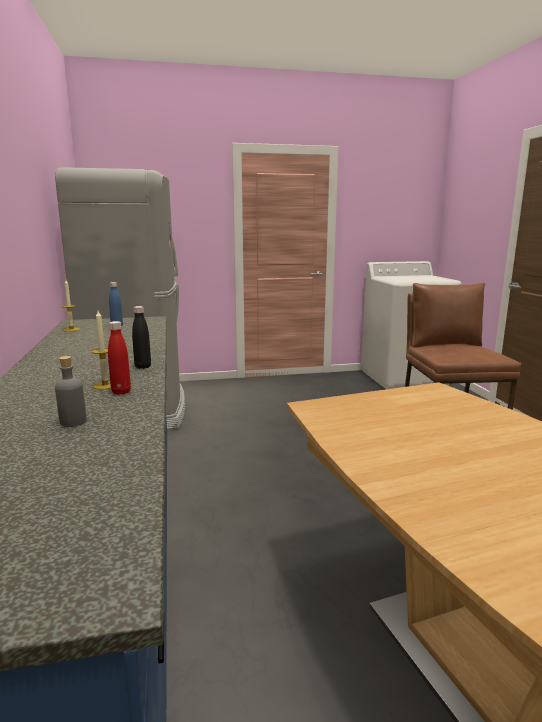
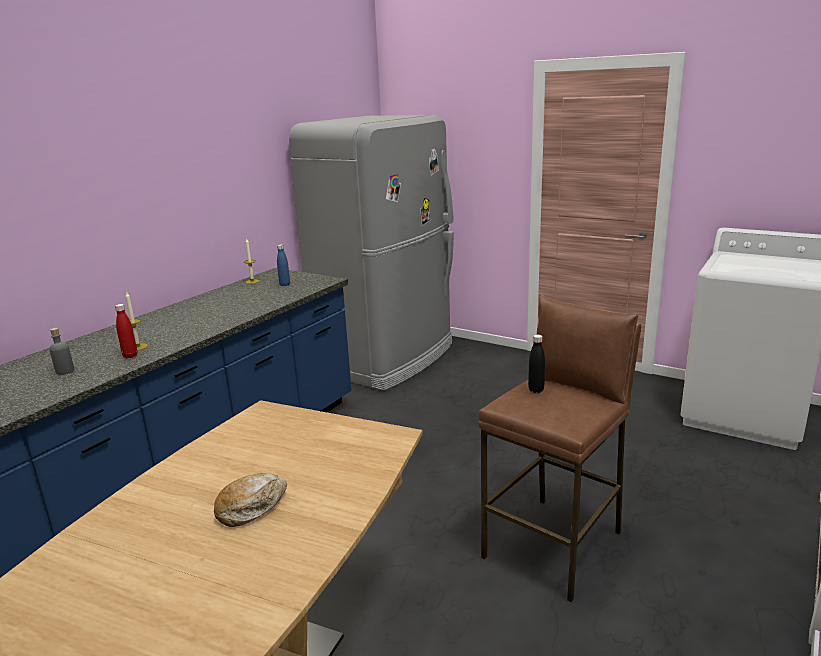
camera: 45 degrees right, 5 degrees up
(143, 367) = (191, 336): black bottle -> black bottle (536, 390)
(487, 452) = (251, 507): none -> bread

